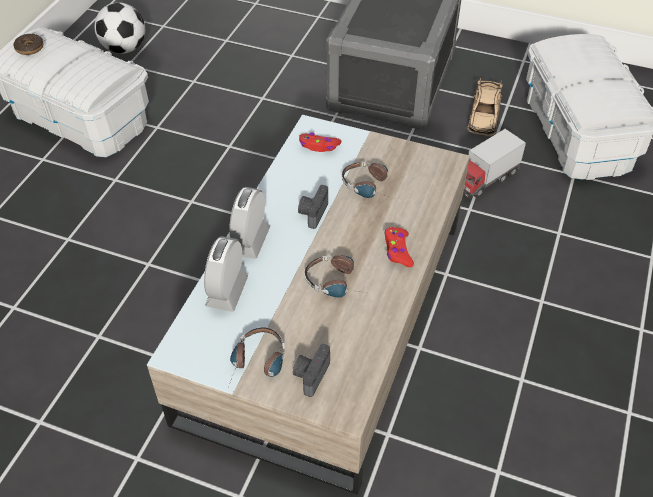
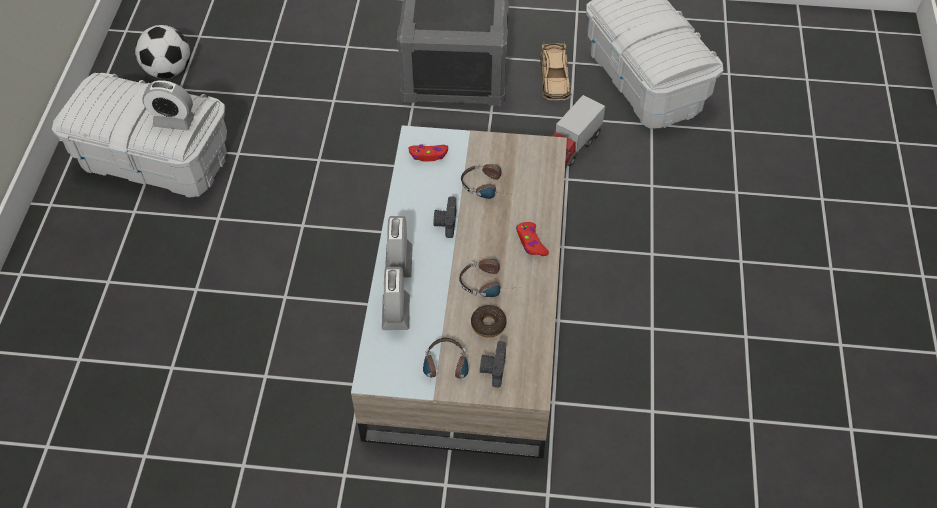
camera: 15 degrees left, 5 degrees up
(29, 48) = (94, 101): donut -> donut (488, 324)
(92, 76) = (174, 121): none -> alarm clock

